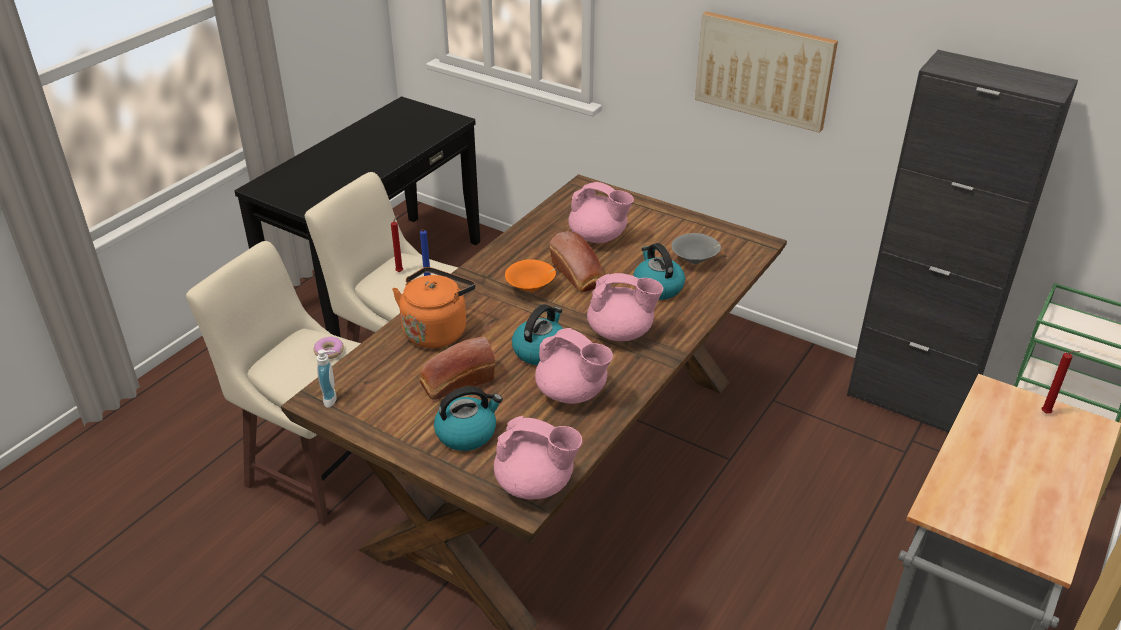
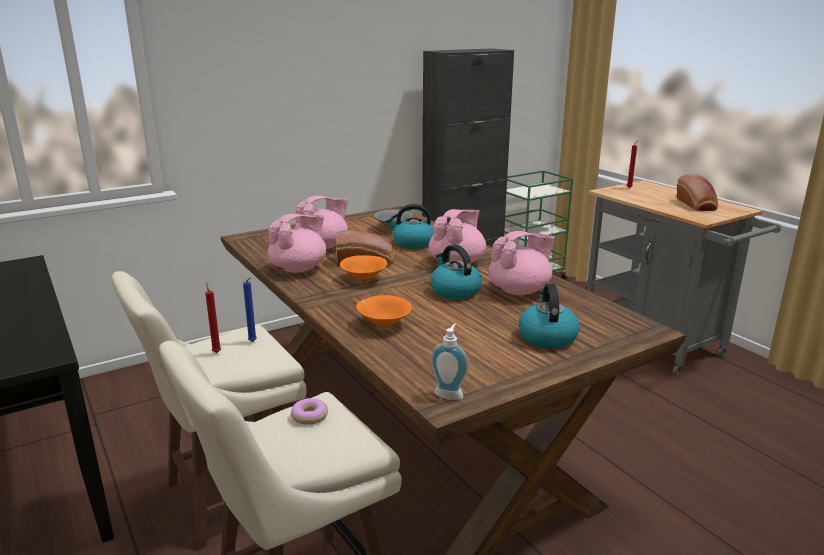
camera: 65 degrees left, 15 degrees down
(436, 330) = (383, 325): orange kettle -> orange bowl
(456, 382) = (470, 329): bread -> bread (696, 205)
(536, 484) = (627, 323): pink teapot -> pink teapot (299, 269)
(764, 70) = (313, 105): picture -> none

